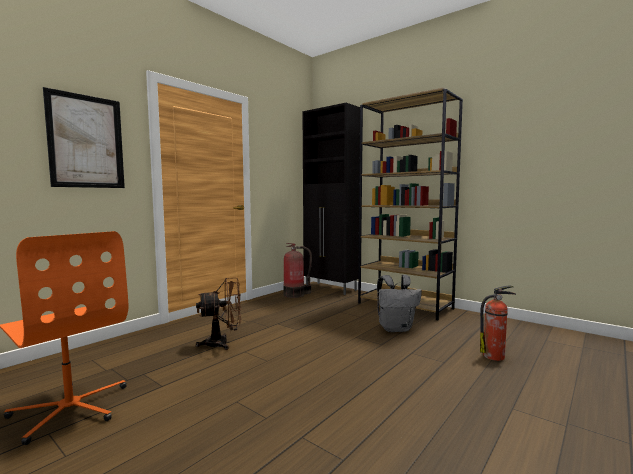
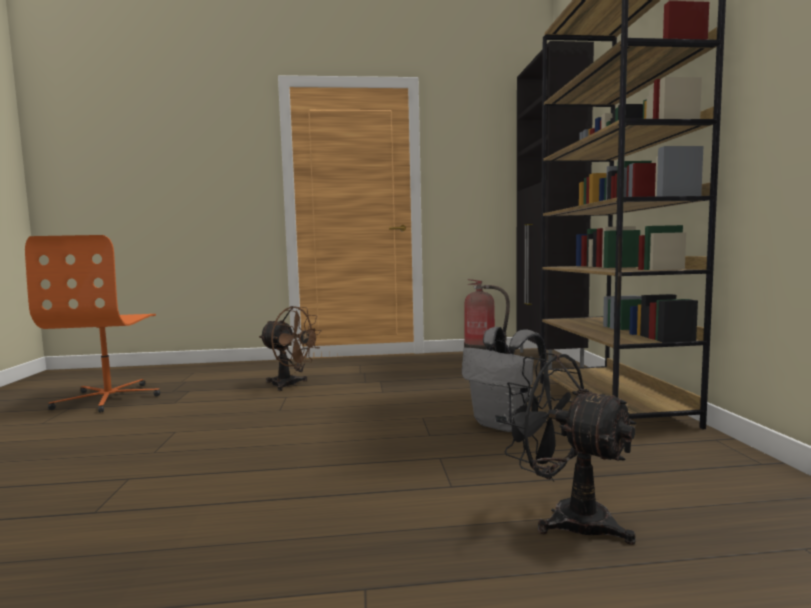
camera: 45 degrees right, 0 degrees up
(86, 141) = (216, 162): picture -> none
(495, 356) = (566, 517): fire extinguisher -> black fan

